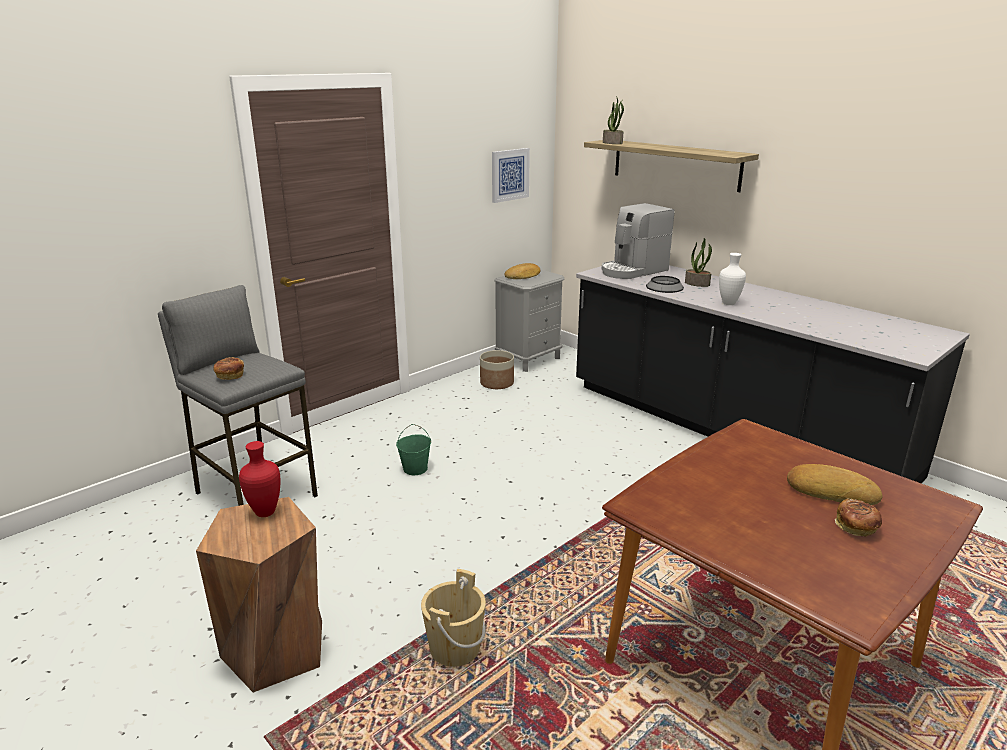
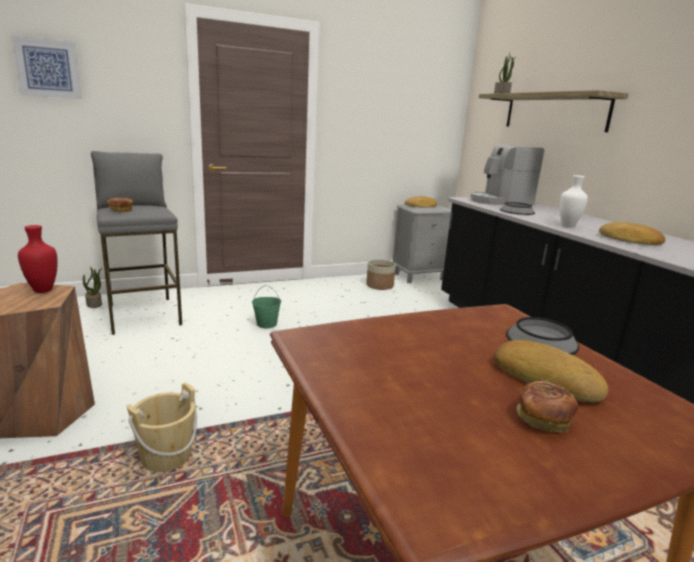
camera: 20 degrees right, 5 degrees down
(509, 175) = (420, 123): picture -> picture (48, 68)
(697, 284) = (551, 213): potted plant -> potted plant (94, 304)
(793, 315) = (630, 240): none -> bread
(800, 454) = (541, 340): none -> bowl

